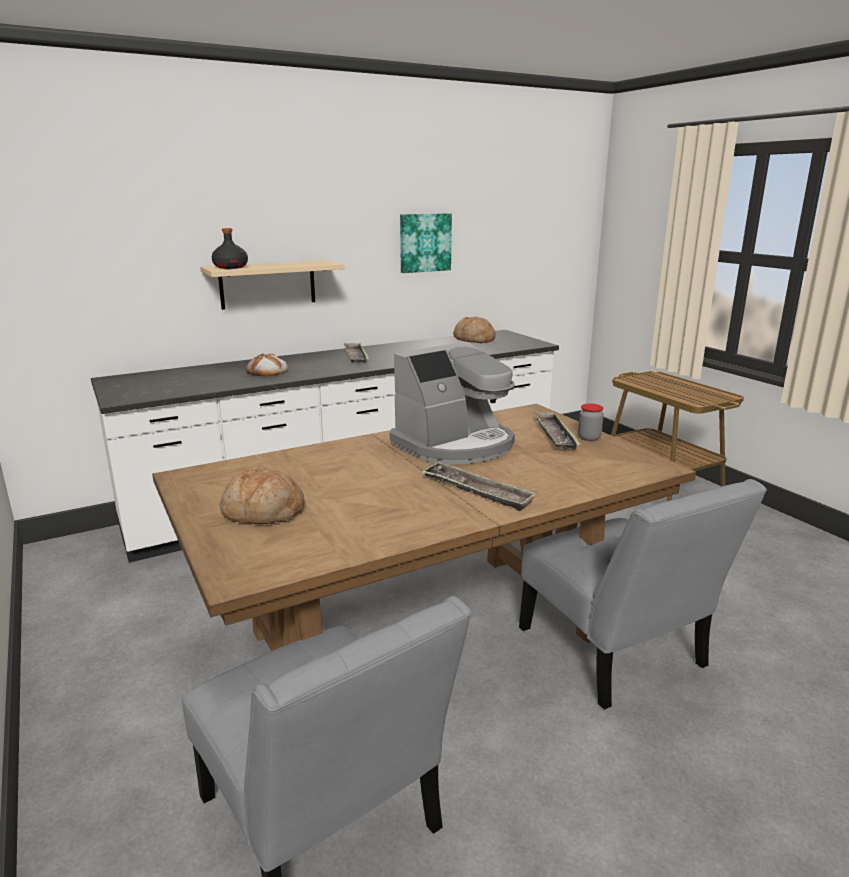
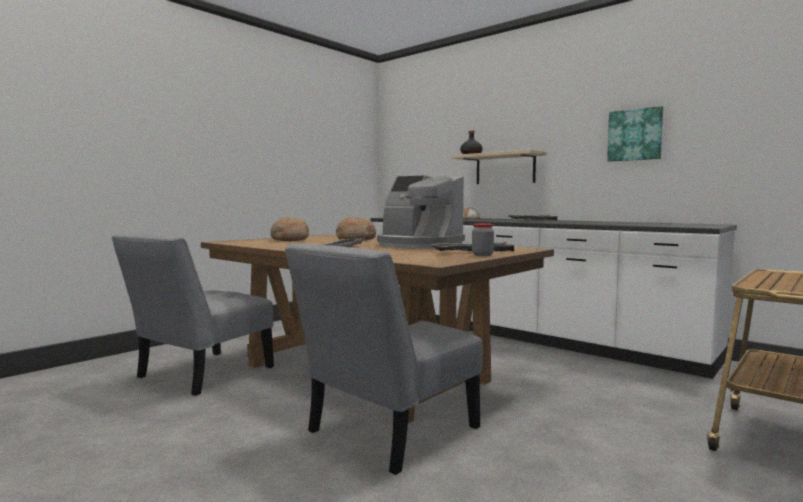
camera: 70 degrees right, 15 degrees down
(474, 340) = (660, 223): bread -> bread (355, 239)

